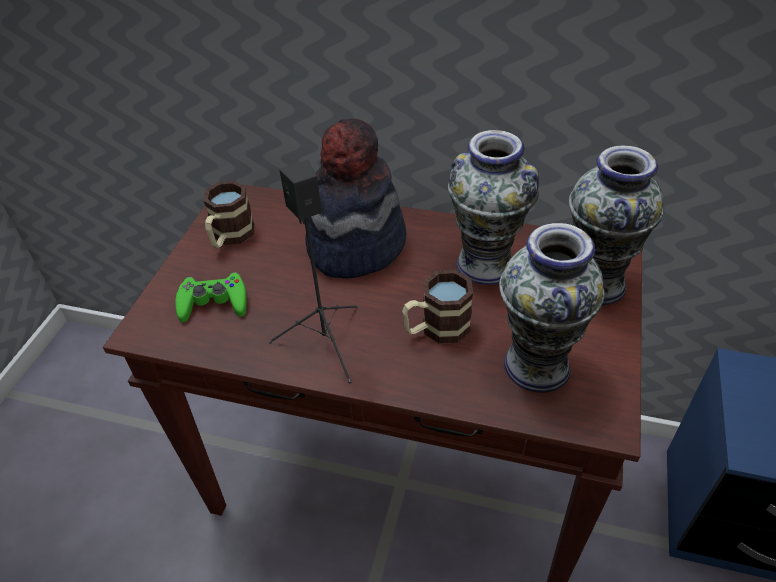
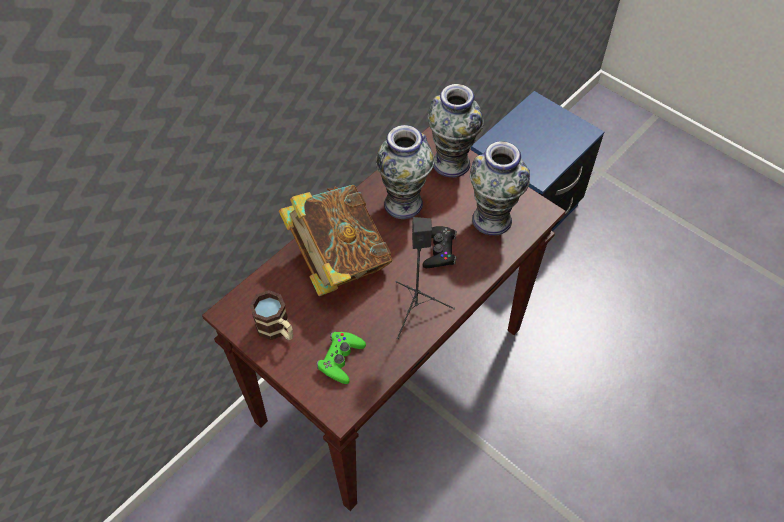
camera: 65 degrees left, 10 degrees up
(355, 244) = (338, 260): hat -> book
(436, 329) = (439, 251): mug -> black game controller

